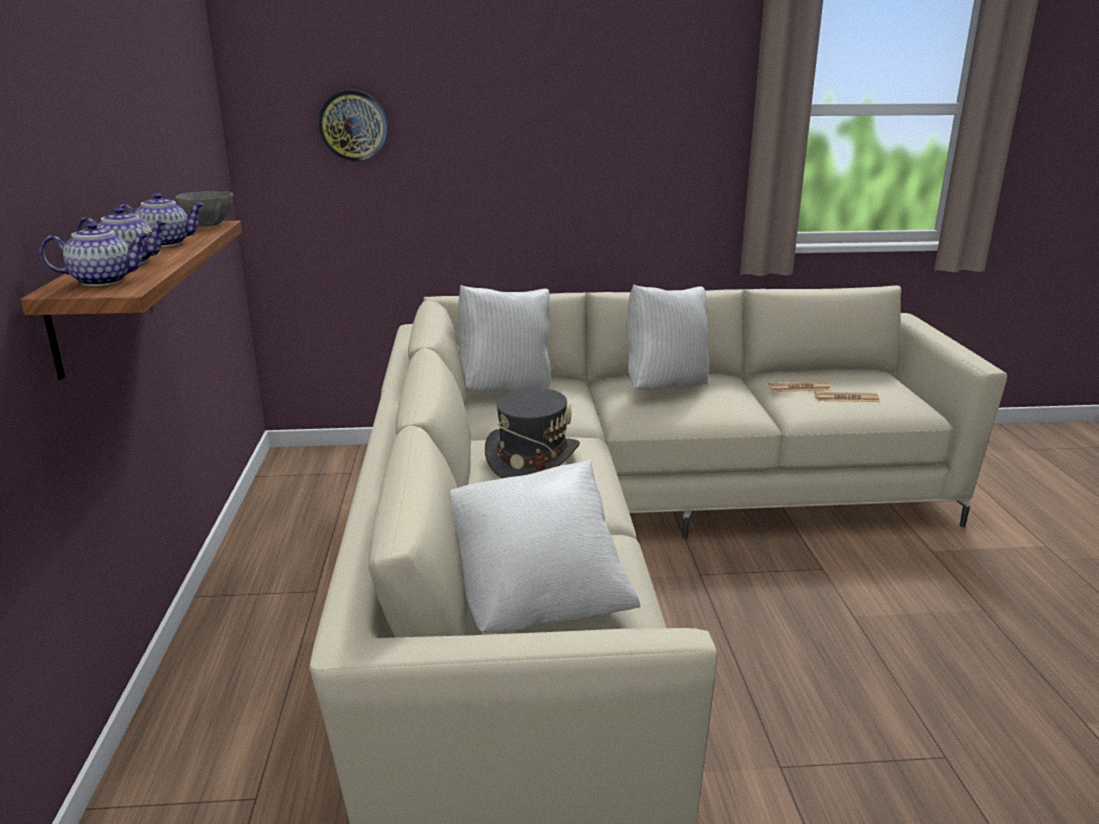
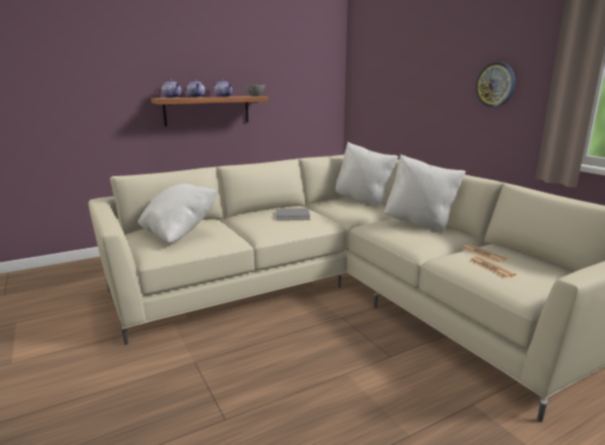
camera: 65 degrees right, 5 degrees down
(353, 126) = (378, 71): wall clock -> wall clock (495, 84)
(532, 459) = (294, 216): grey hat -> grey book

